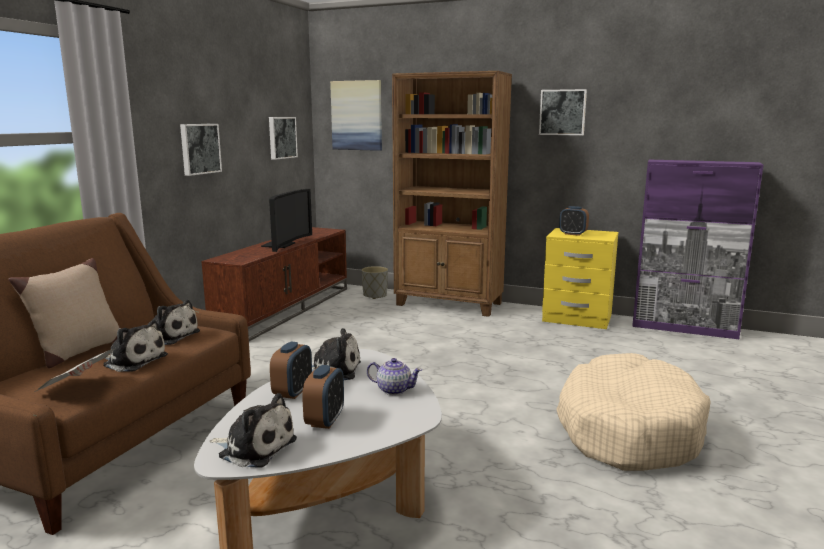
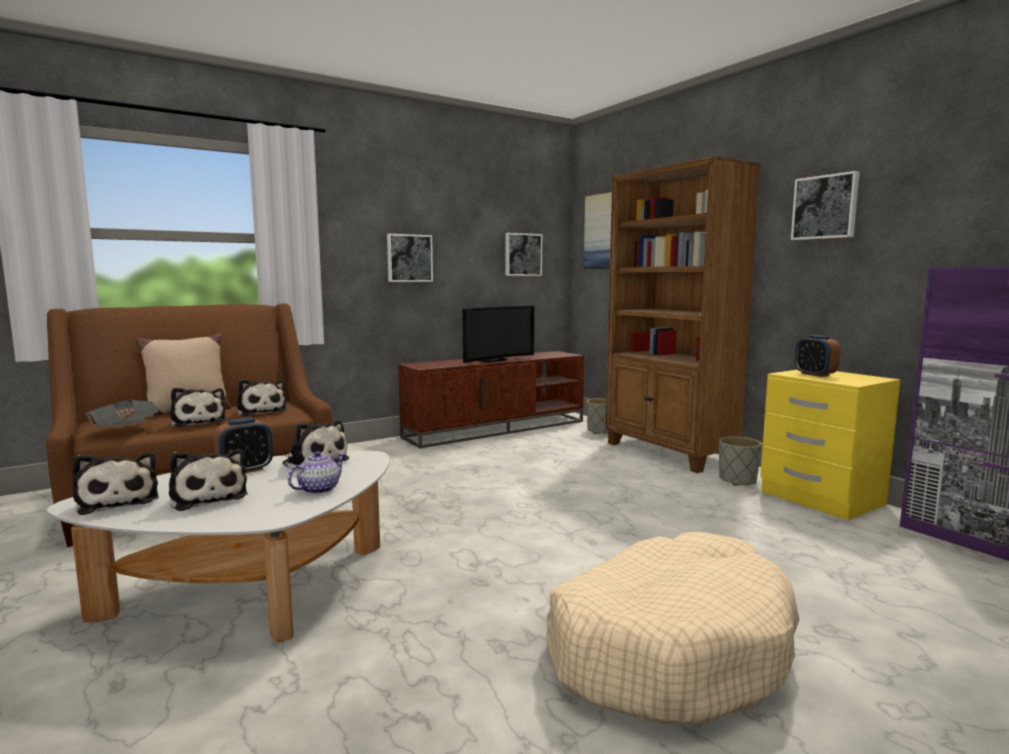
camera: 35 degrees right, 5 degrees down
(325, 420) = (208, 497): alarm clock -> plush toy
(394, 390) = (318, 489): teapot -> teapot turned 105 degrees counterclockwise
(519, 316) = (738, 480): none -> grey planter

